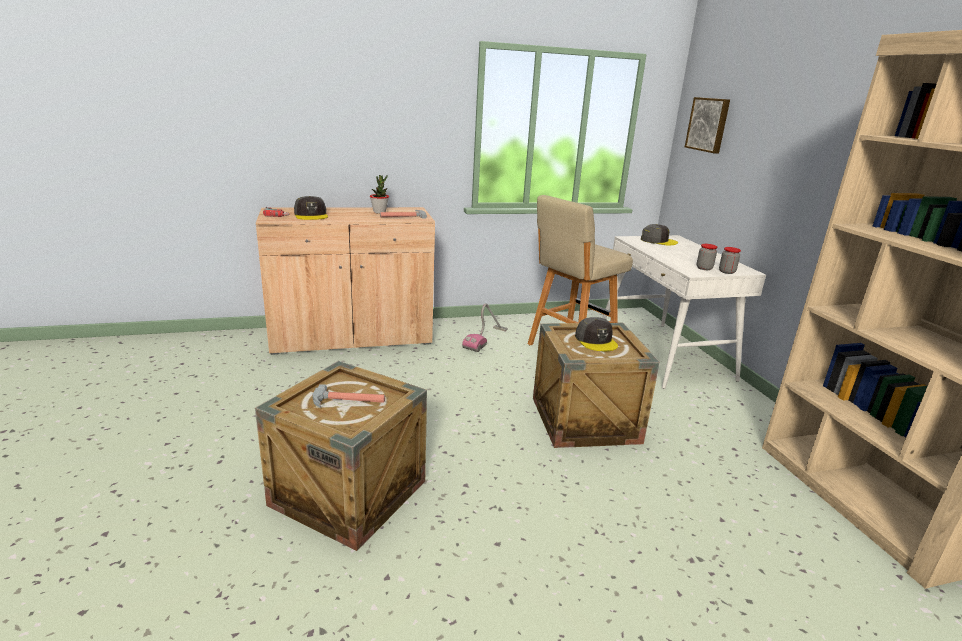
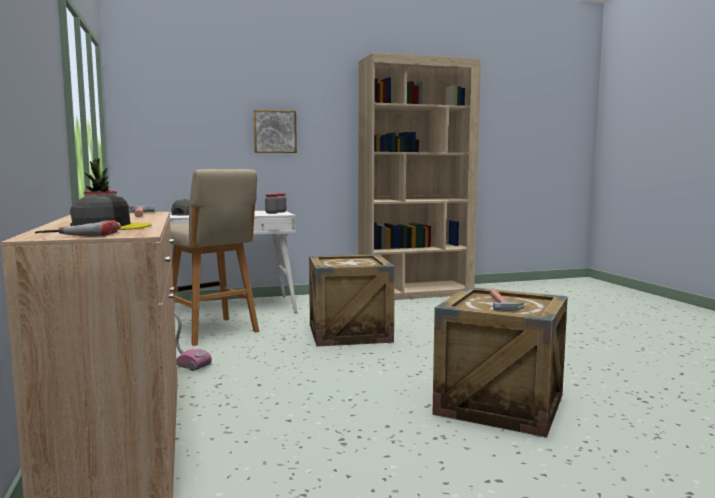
camera: 90 degrees left, 15 degrees down
(596, 341) = (344, 262): grey cap -> none
(708, 124) = (164, 111): picture -> picture (274, 131)

